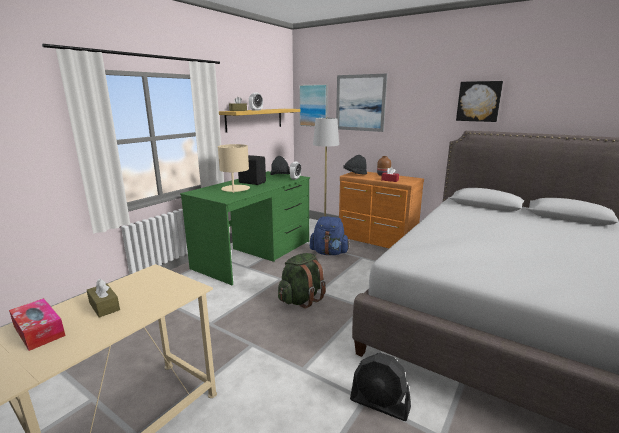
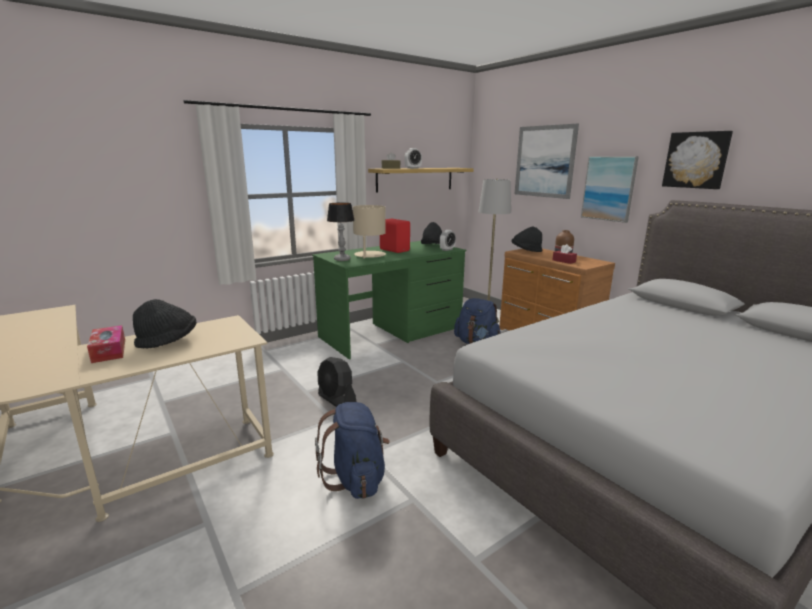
camera: 20 degrees right, 0 degrees up
(104, 306) = (168, 341): brown tissue box -> black hat
(214, 196) = (342, 259): none -> table lamp
(252, 182) = (395, 250): black speaker -> red speaker
(301, 299) = (412, 386): green backpack -> none
(306, 395) = (356, 478): none -> blue backpack
(314, 105) = (492, 164): picture -> picture (609, 188)
(380, 404) = (427, 508): black fan -> black fan (337, 400)

